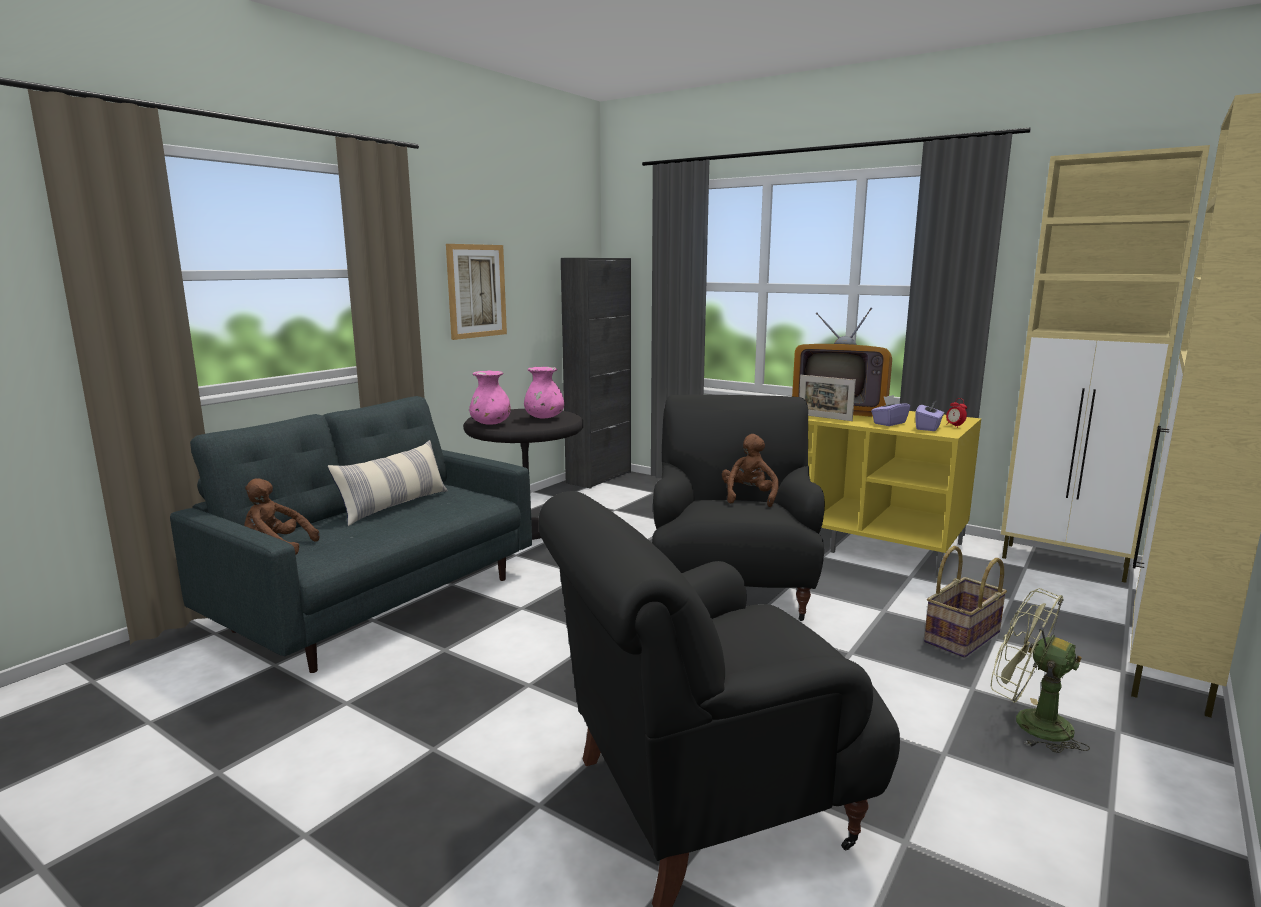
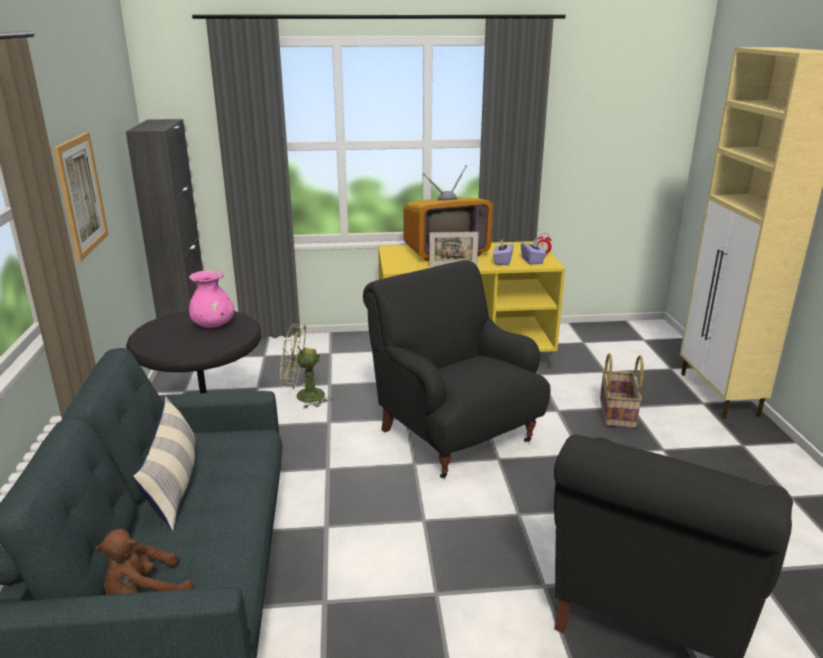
camera: 40 degrees left, 10 degrees up
(490, 424) = (176, 350): pink vase -> none
(749, 497) = (471, 358): brown plush toy -> none
(1029, 723) = (709, 460): green fan -> green fan (303, 396)
(1065, 563) = (597, 331): beige cabinet -> none

